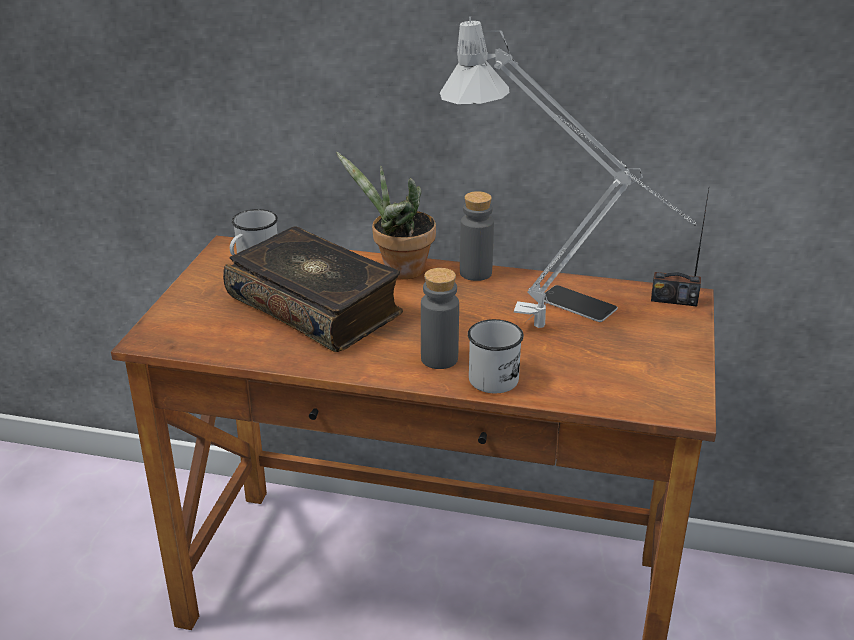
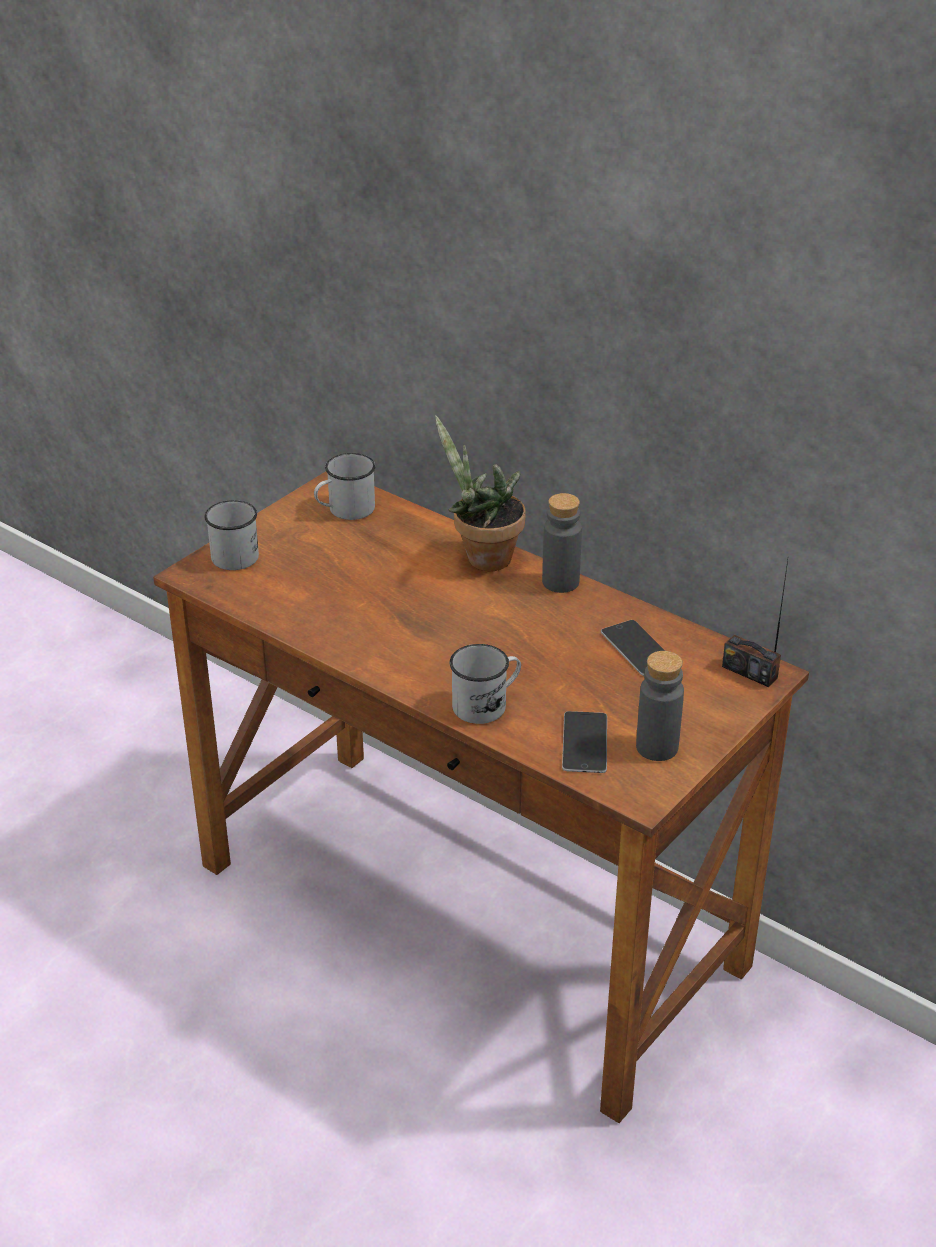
camera: 25 degrees right, 5 degrees up
(176, 315) = (233, 553): none -> white mug
(316, 306) = (370, 578): book -> none
(439, 359) = (444, 670): grey bottle -> grey bottle (657, 747)
(555, 331) = (585, 673): grey table lamp -> none
(602, 382) = (584, 742): none -> phone

